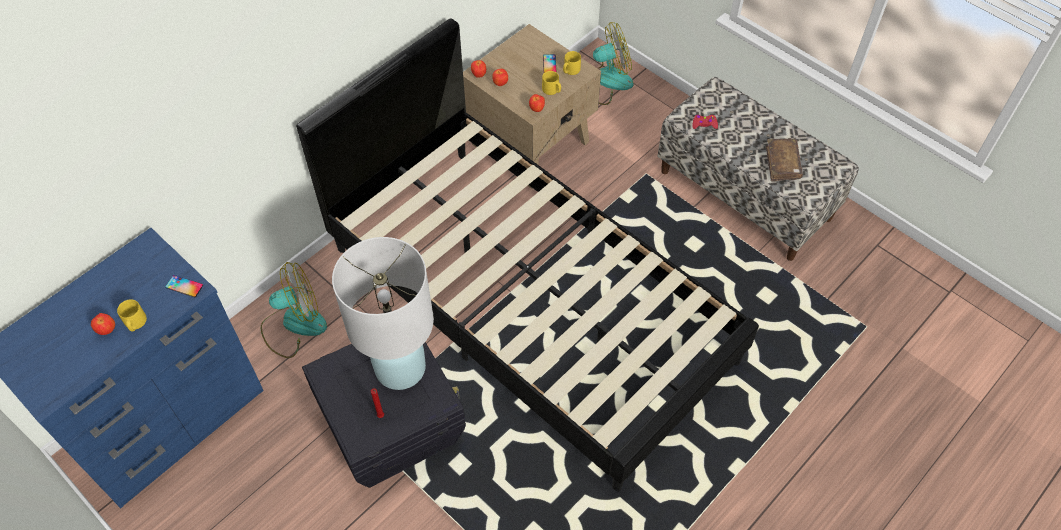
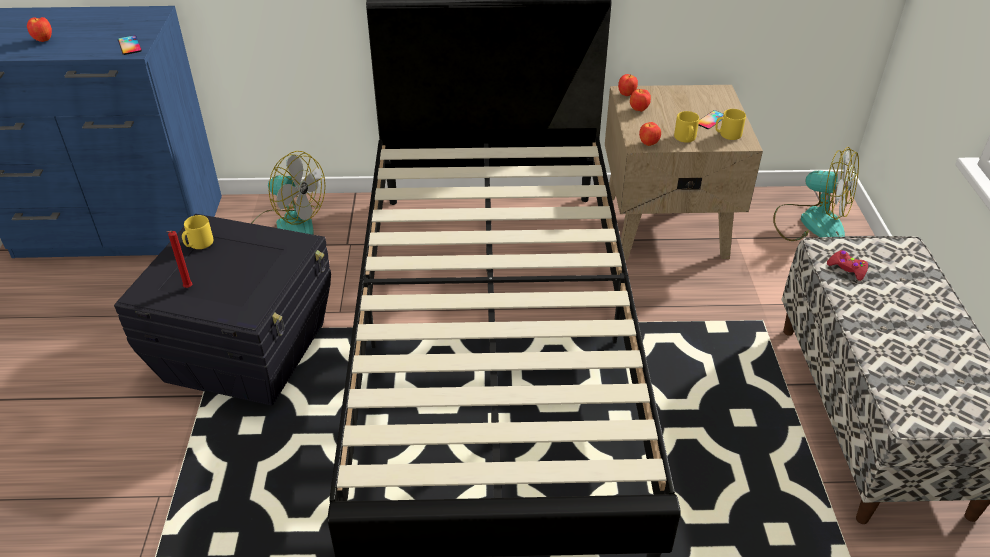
camera: 45 degrees right, 15 degrees down
(135, 323) = (64, 46): yellow mug -> yellow mug (198, 244)
(400, 368) = (257, 265): white table lamp -> none
(782, 164) = (915, 363): brown book -> none

